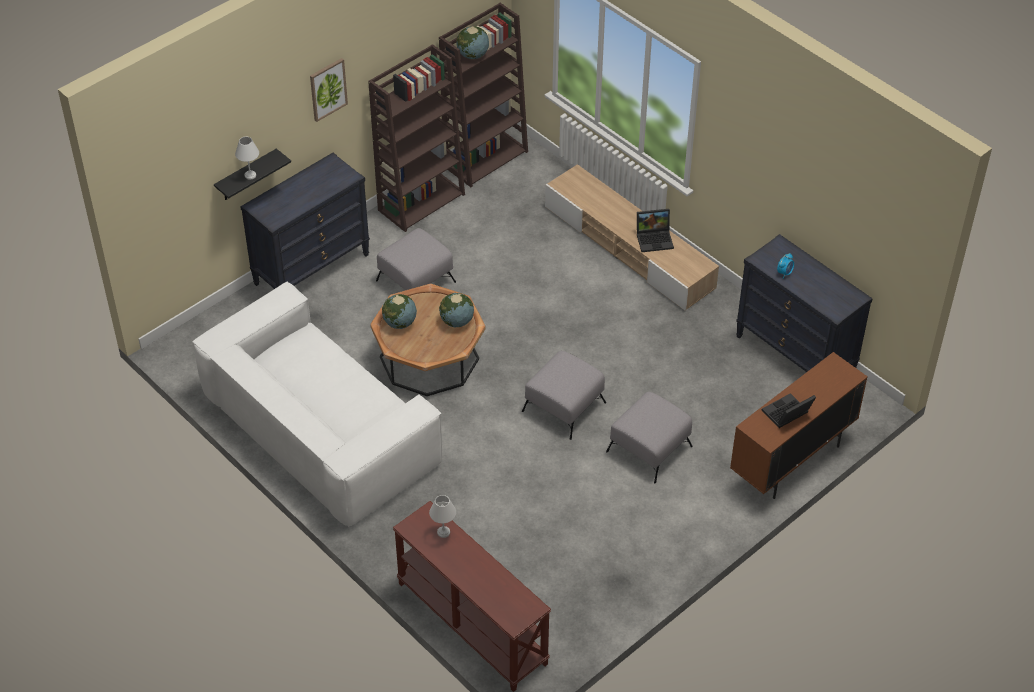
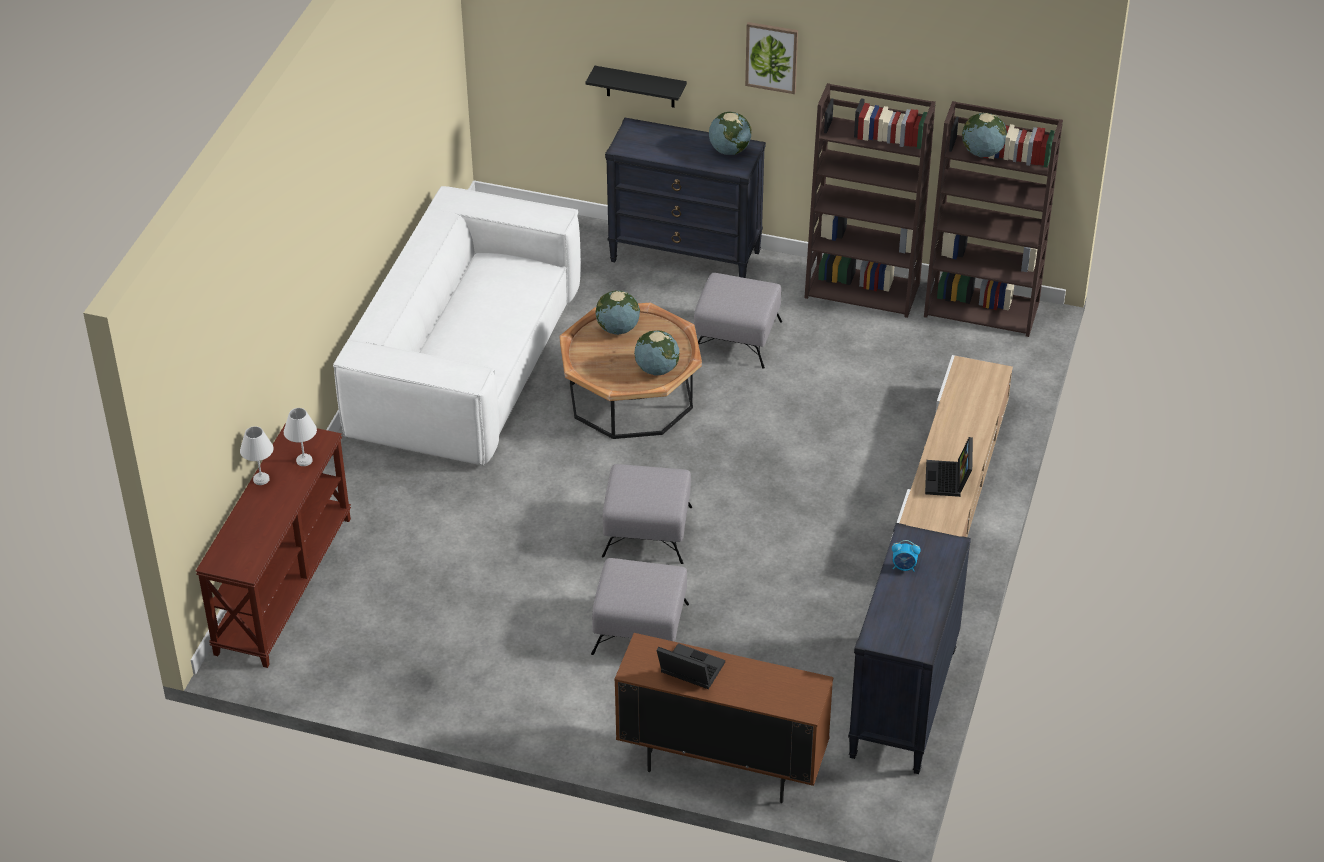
camera: 60 degrees right, 5 degrees down
(249, 175) = (629, 81): white table lamp -> white table lamp (261, 478)
(326, 172) = (729, 150): none -> globe
(655, 239) = (949, 480): laptop -> laptop turned 45 degrees clockwise

